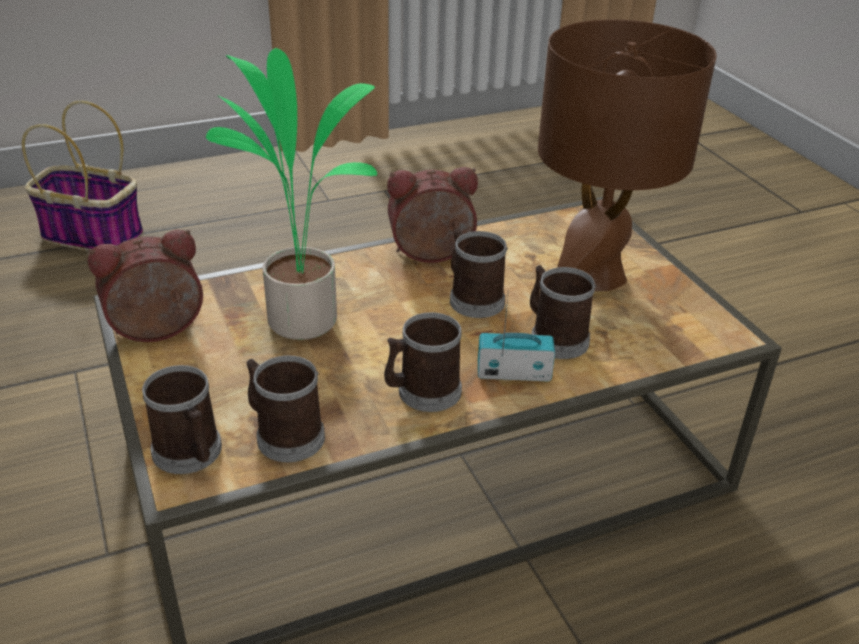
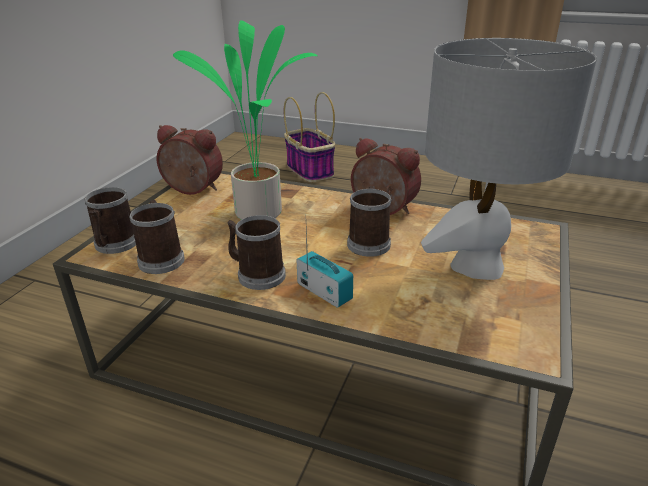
camera: 45 degrees right, 5 degrees down
(554, 337) = (385, 286): mug -> none
(595, 277) = (476, 266): brown table lamp -> grey table lamp

